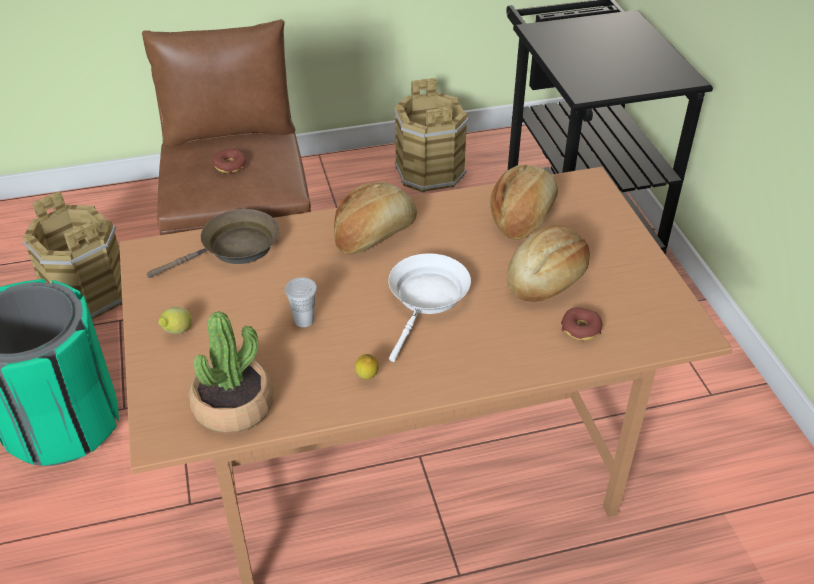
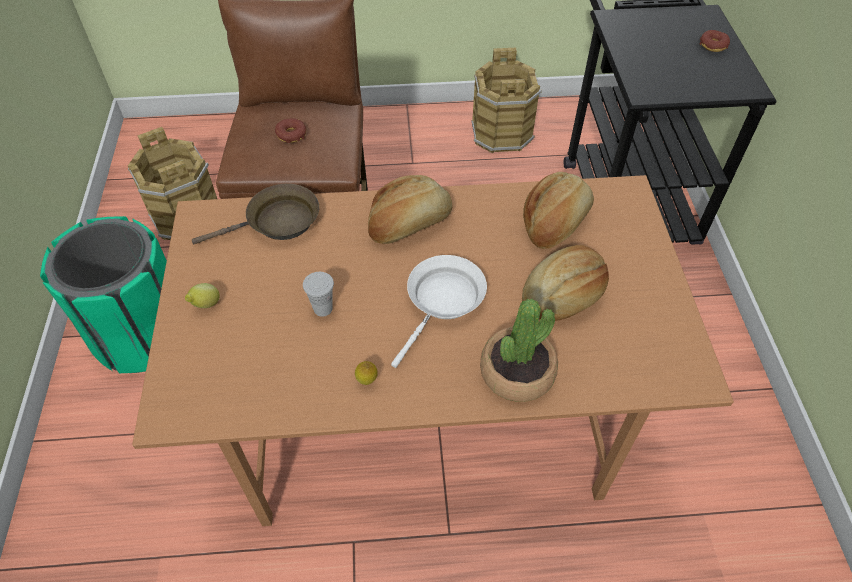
camera: 10 degrees right, 10 degrees up
(233, 406) = (238, 393): potted plant -> potted plant (517, 372)
(581, 329) = (584, 357): donut -> donut (713, 45)

